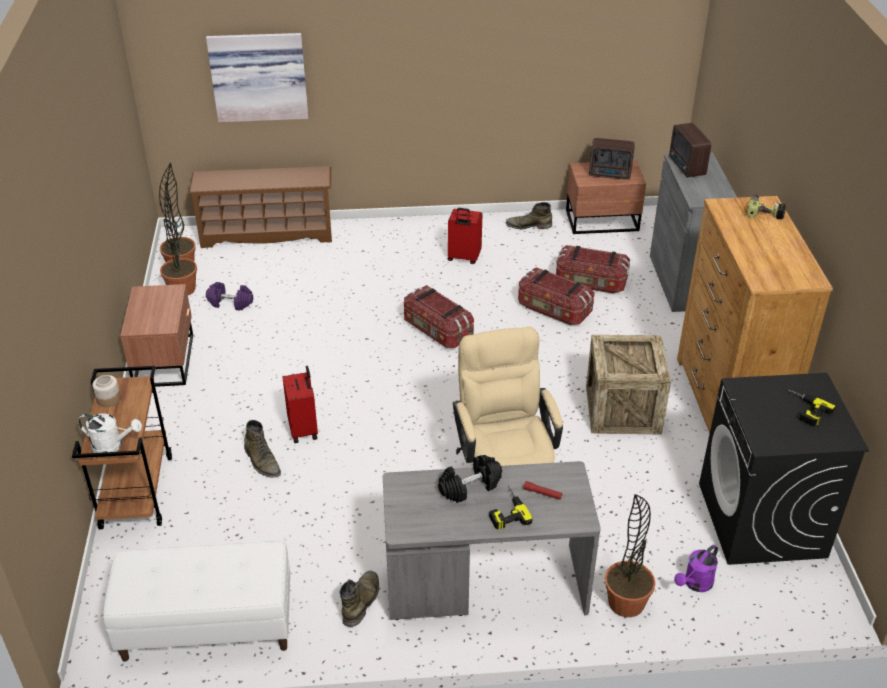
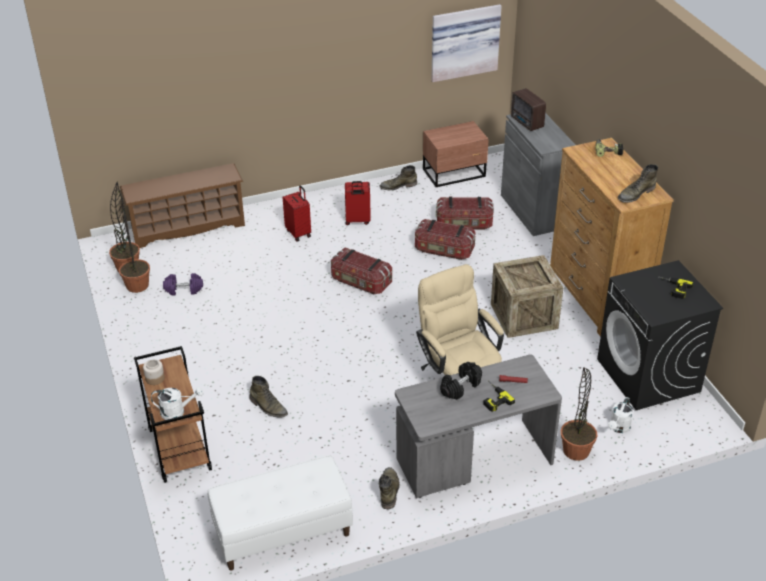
camera: 15 degrees left, 0 degrees up
(166, 360) = (152, 344): brown nightstand -> none
(259, 76) = (173, 98): picture -> picture (464, 41)
(304, 429) = (290, 377): red suitcase -> red suitcase (299, 233)
(611, 174) = (458, 135): radio -> none
(695, 584) = (618, 428): purple watering can -> white watering can
(781, 272) = (635, 194): none -> green boot

